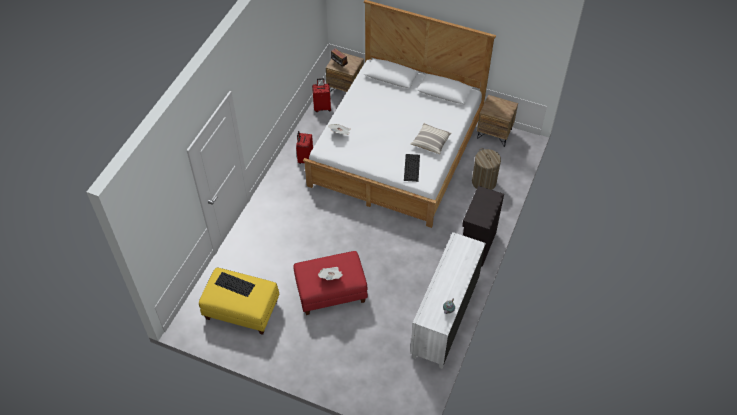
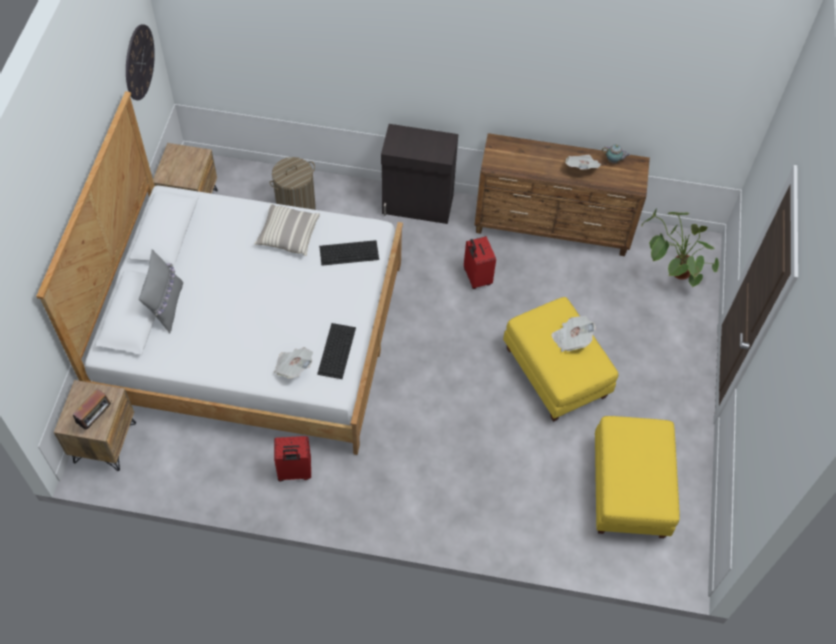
camera: 105 degrees left, 5 degrees up
(235, 284) = (632, 469): keyboard -> keyboard (336, 350)
(322, 107) = (159, 472): red suitcase -> red suitcase (476, 277)
(330, 292) = (556, 373): red ottoman -> yellow ottoman
(393, 88) = (166, 306): none -> grey pillow
(393, 384) = (671, 271): none -> potted plant
(444, 319) = (552, 228): white dresser -> brown dresser
(445, 290) = (581, 168): none -> newspaper
(524, 46) = (139, 62): none -> wall clock

